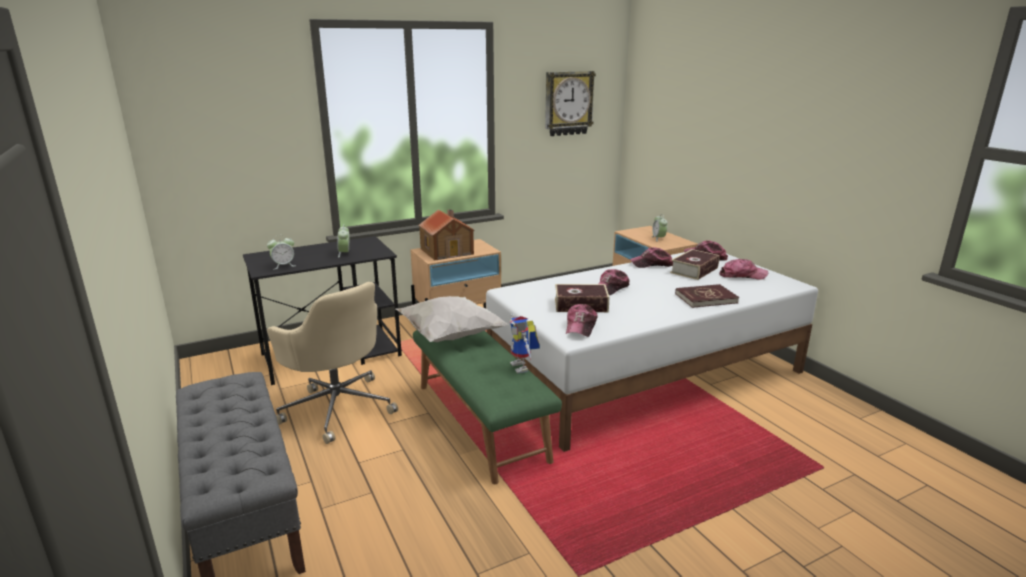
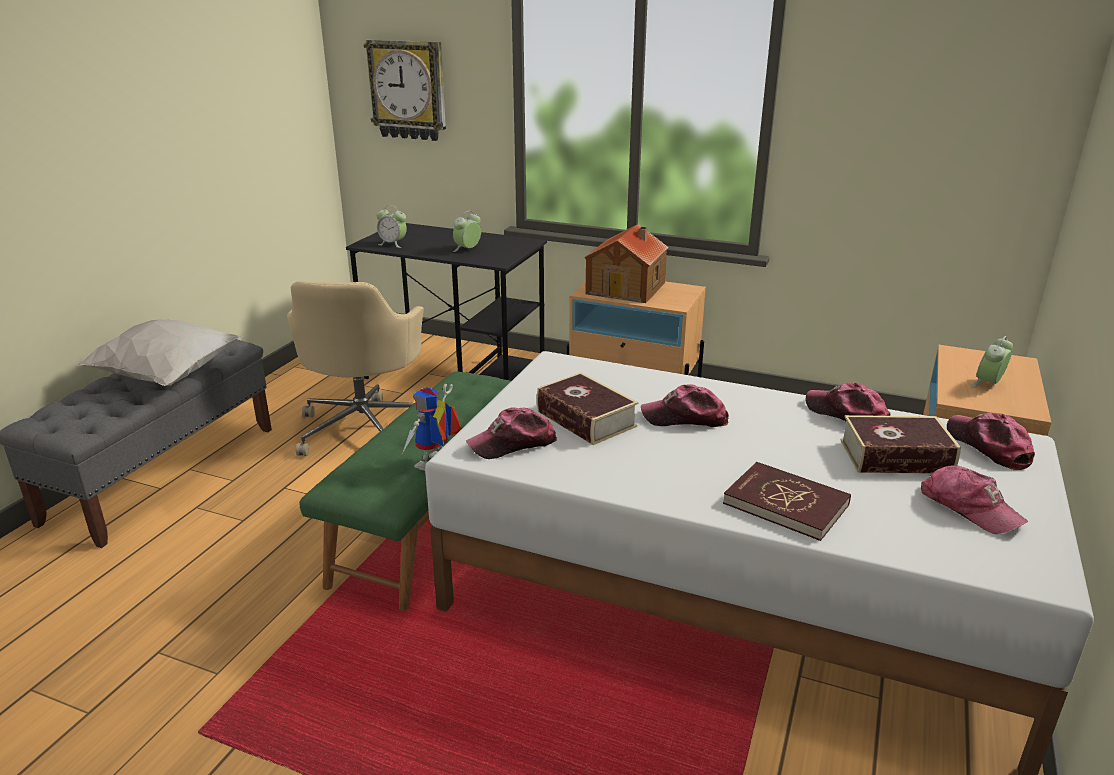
camera: 50 degrees right, 5 degrees up
(449, 336) = (456, 392): white pillow -> white pillow (170, 376)
(568, 103) = (940, 81): wall clock -> wall clock (408, 90)

